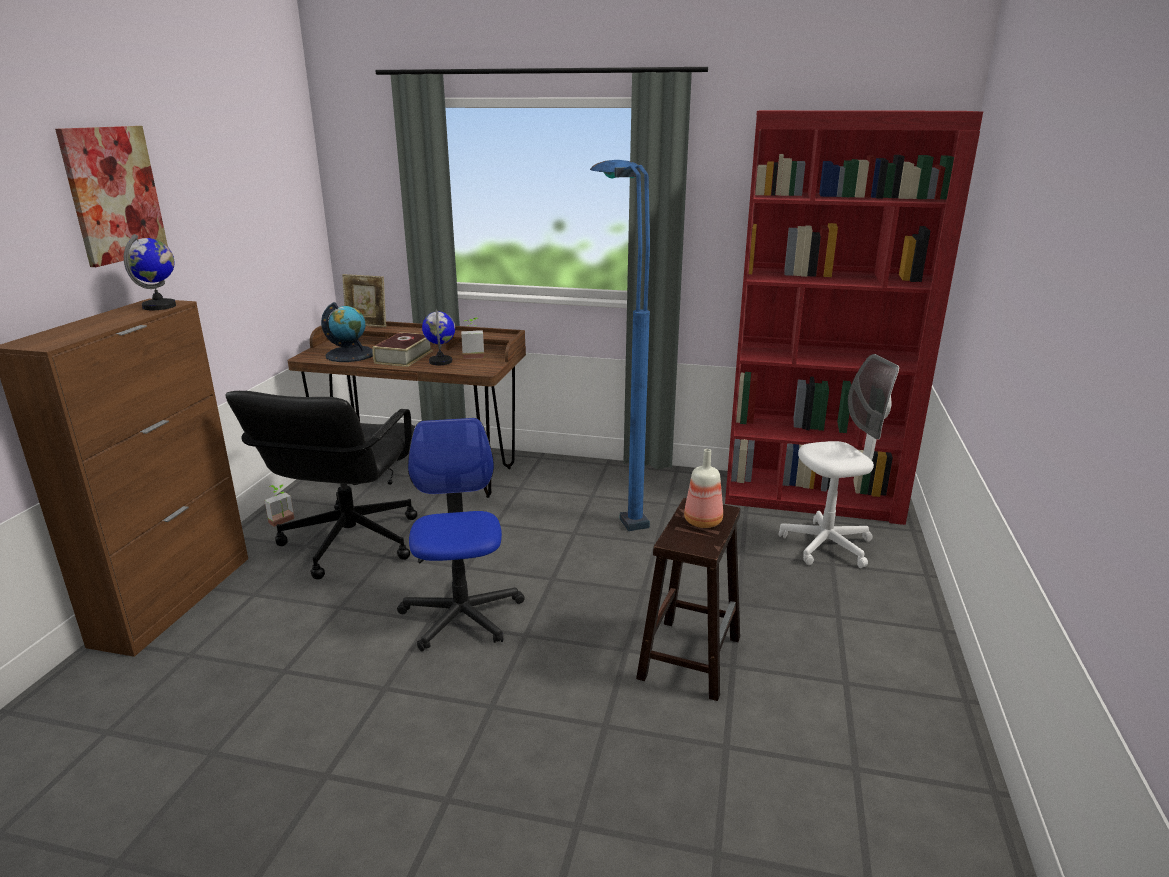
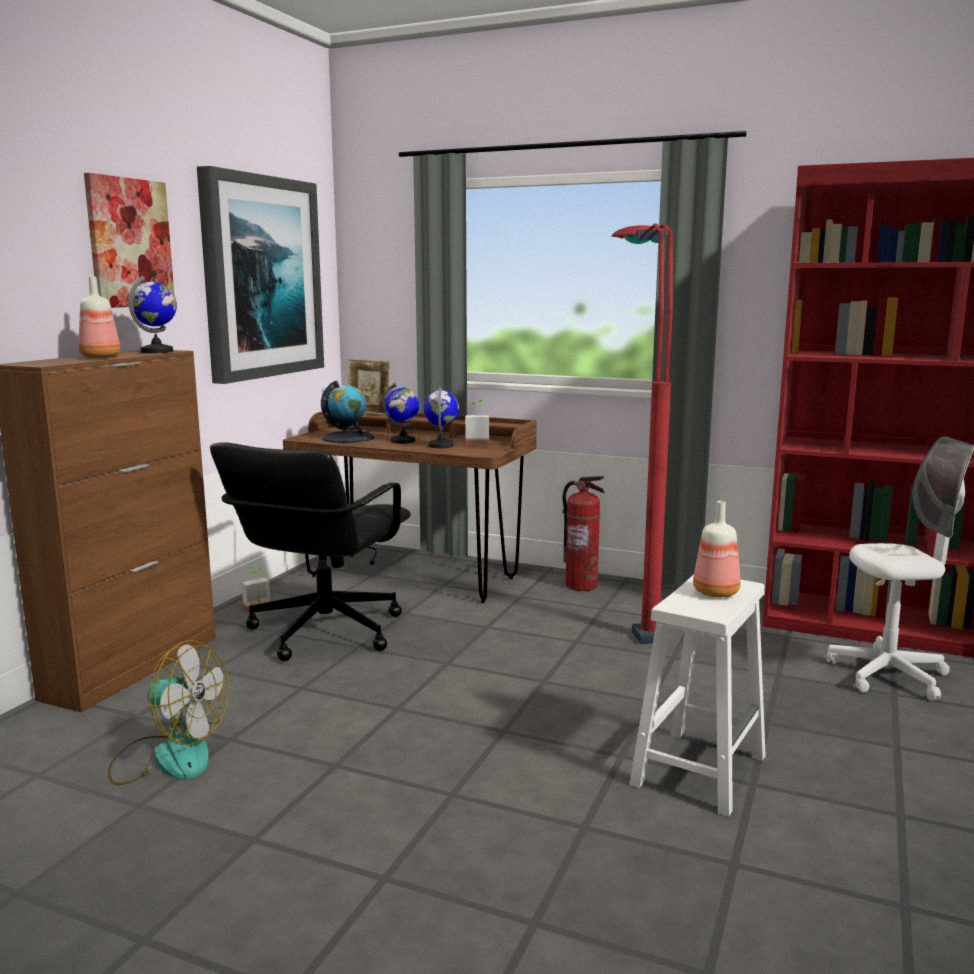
camera: 10 degrees right, 10 degrees down
(105, 324) = (101, 357): none -> bottle
(229, 696) = (168, 756): none -> fan
(249, 205) = (261, 277): none -> picture
(404, 357) = (403, 441): book -> globe
(461, 615) = (433, 706): office chair -> none
(571, 471) = (581, 585): none -> fire extinguisher
(618, 500) = (632, 614): blue floor lamp -> red floor lamp
(690, 656) = (699, 769): brown stool -> white stool

